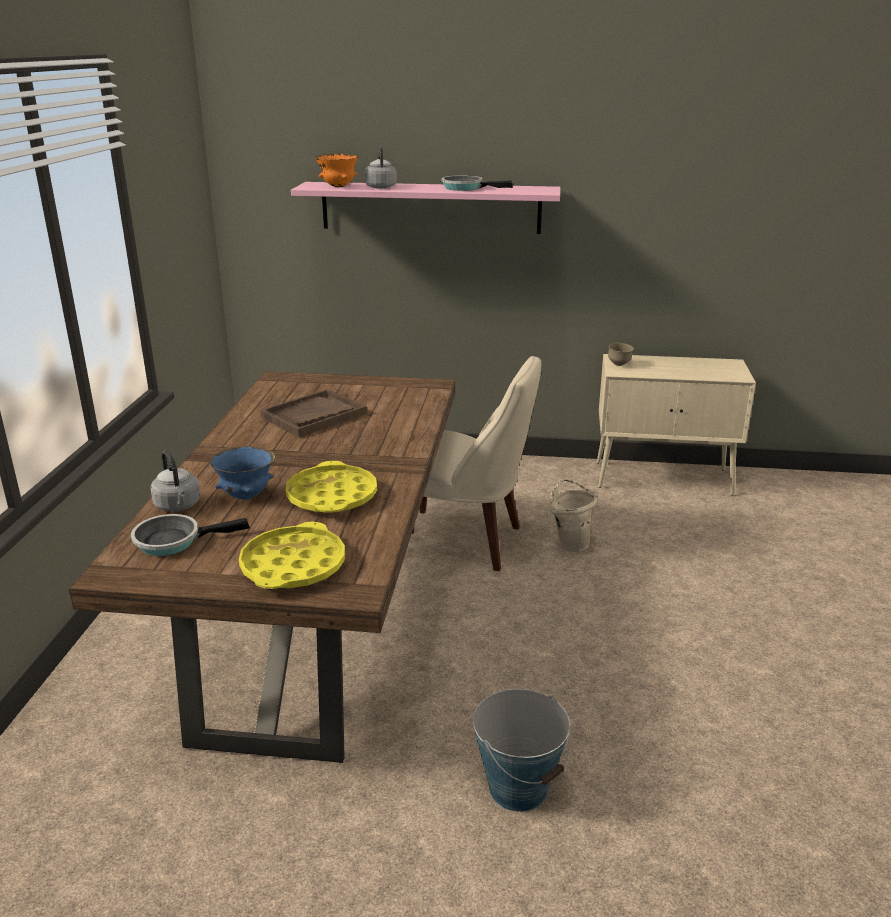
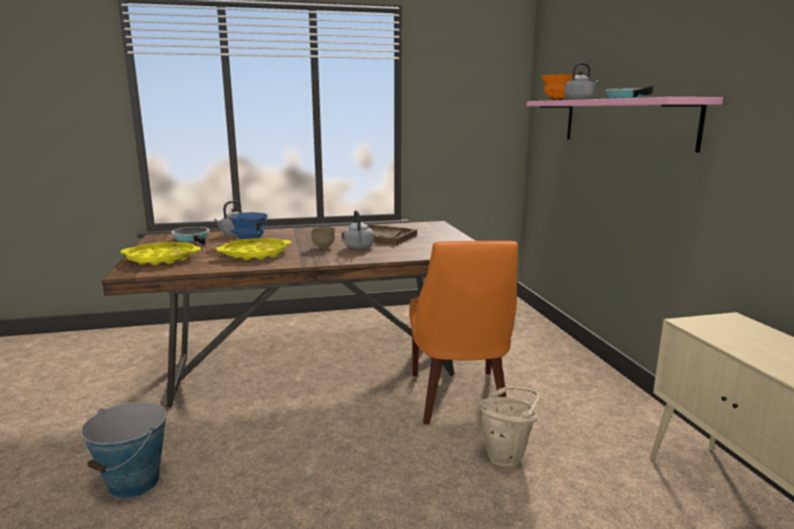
camera: 70 degrees right, 10 degrees down
(359, 433) = (359, 247): none -> grey kettle
(464, 541) = (459, 399): beige chair -> orange chair
(619, 364) = (715, 321): brown bowl -> brown bowl (323, 247)

